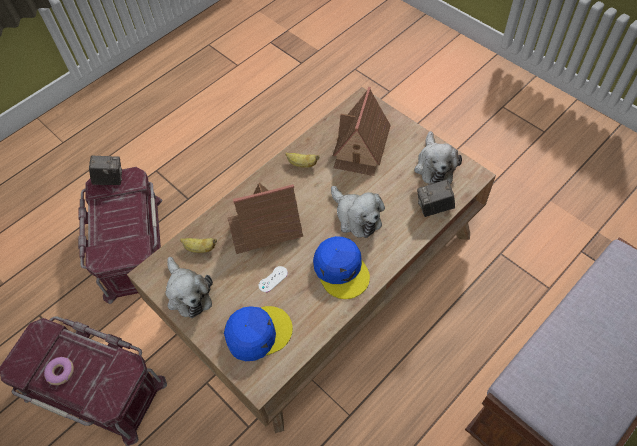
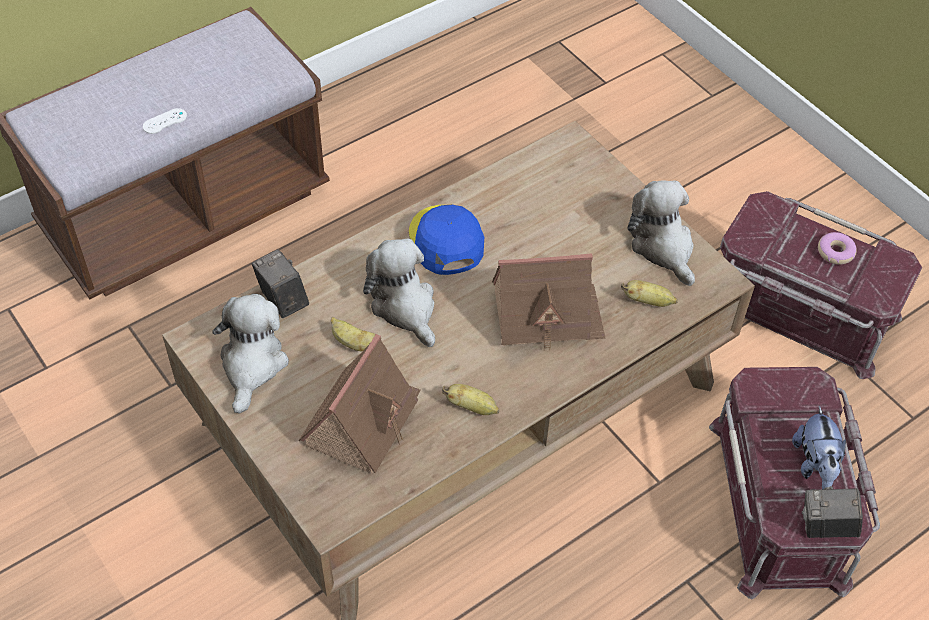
camera: 175 degrees left, 5 degrees down
(109, 213) = (814, 465): none -> plush toy
(258, 333) = (570, 189): blue cap -> none
(273, 279) = (543, 245): white game controller -> white game controller (165, 121)
(380, 188) = (353, 343): none -> banana
(434, 208) = (282, 300): camera -> camera turned 120 degrees counterclockwise

